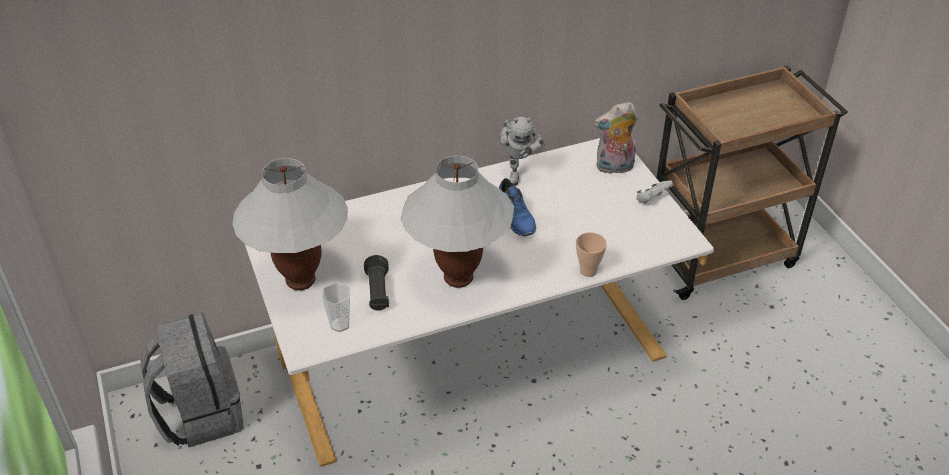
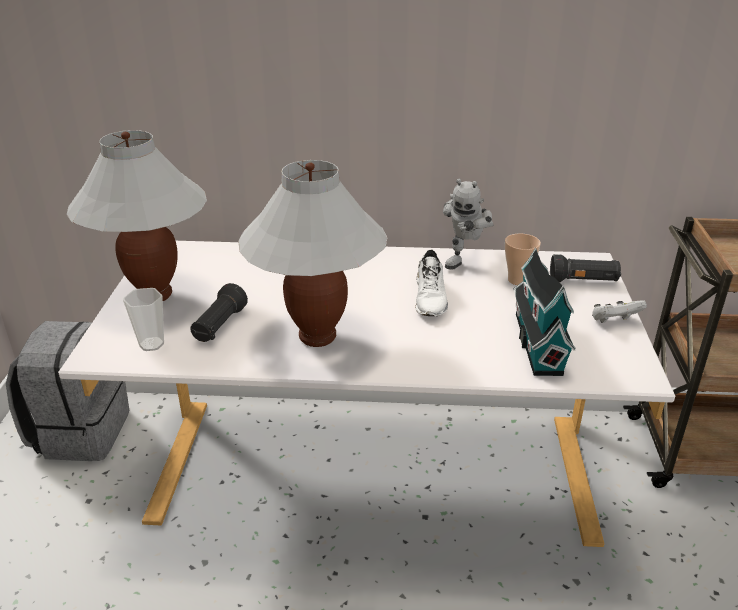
camera: 25 degrees right, 10 degrees down
(516, 217) = (431, 298): blue shoe -> white shoe
(588, 271) = (480, 372): cup -> cup (517, 280)
(610, 232) = (537, 340): none -> toy house
(614, 168) = (583, 281): plush toy -> black flashlight

